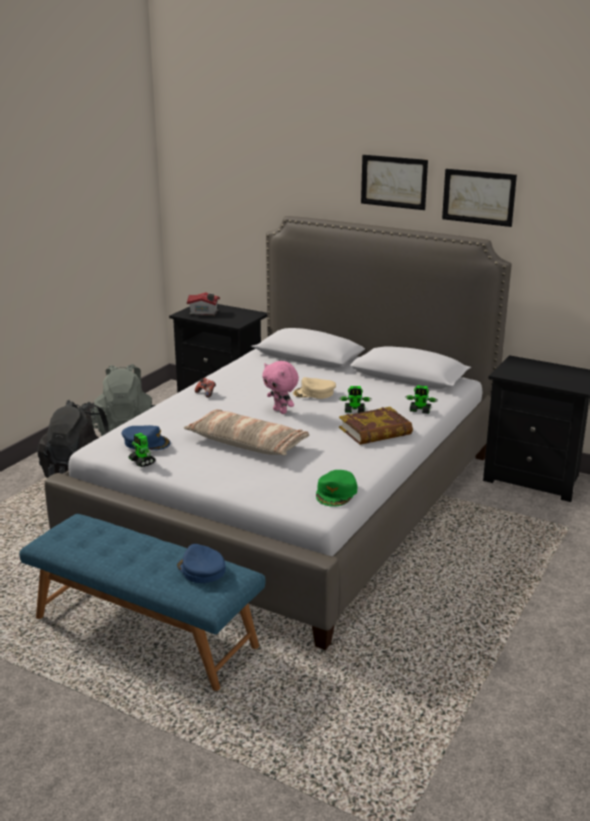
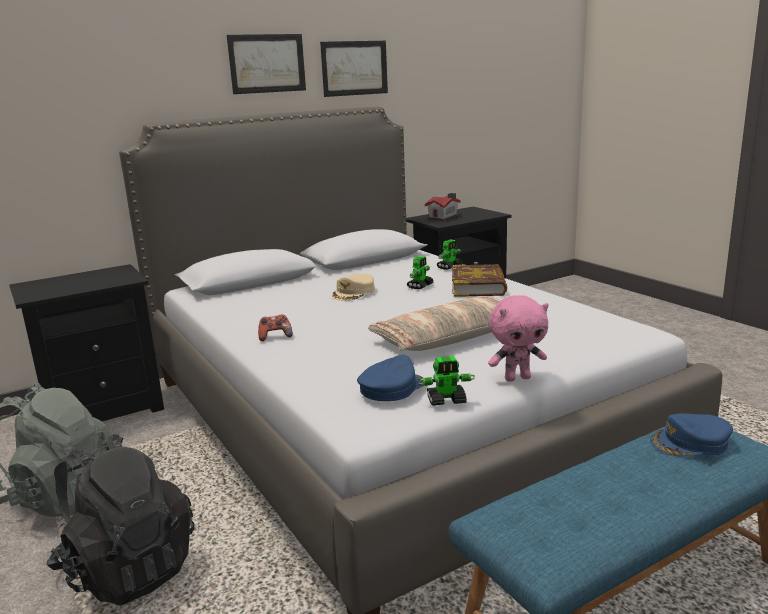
camera: 60 degrees left, 5 degrees down
(204, 313) = (57, 287): toy house -> toy house (444, 217)
(281, 411) = (382, 311): pink plush toy -> pink plush toy (517, 378)
(336, 493) = (609, 320): green cap -> none

